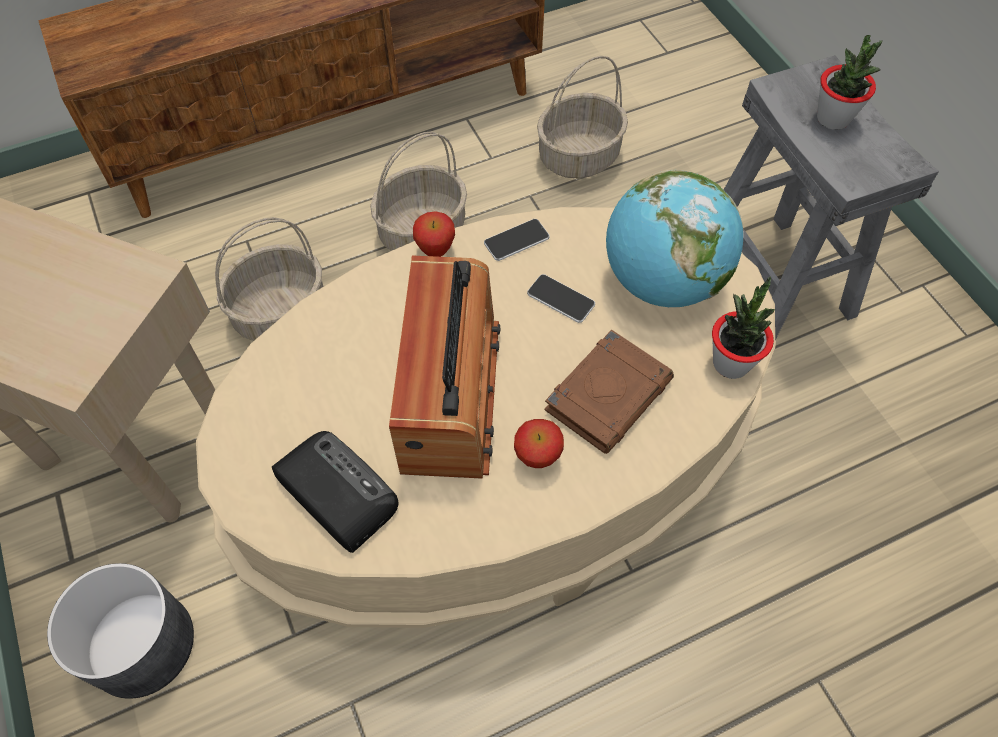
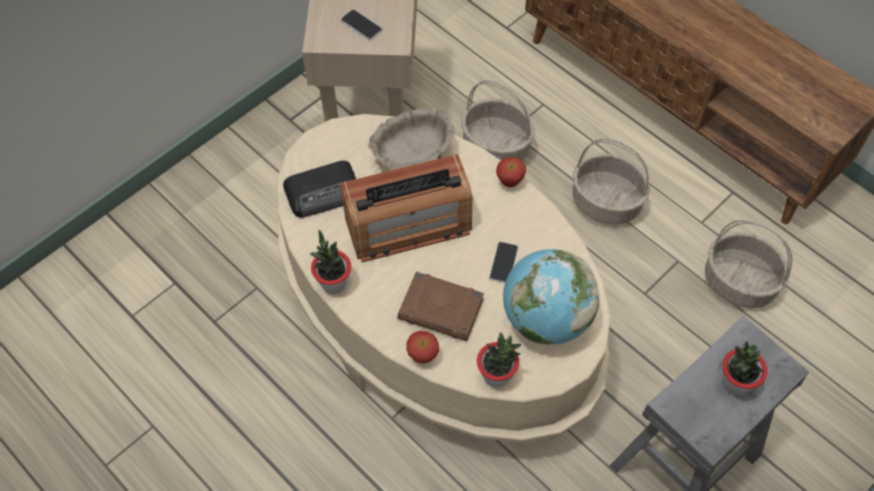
camera: 70 degrees right, 0 degrees up
(142, 644) = (256, 174): grey planter -> none
(329, 350) = (412, 155): none -> beige bowl
(335, 491) = (324, 192): radio -> radio turned 45 degrees clockwise
(510, 526) = (333, 283): none -> potted plant
(516, 240) = (540, 224): phone -> phone (361, 25)
(537, 458) = (382, 284): apple -> apple (422, 356)

